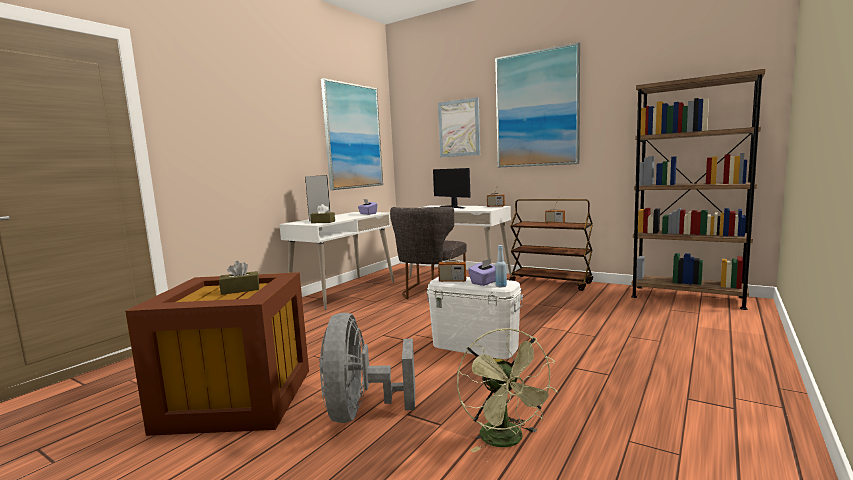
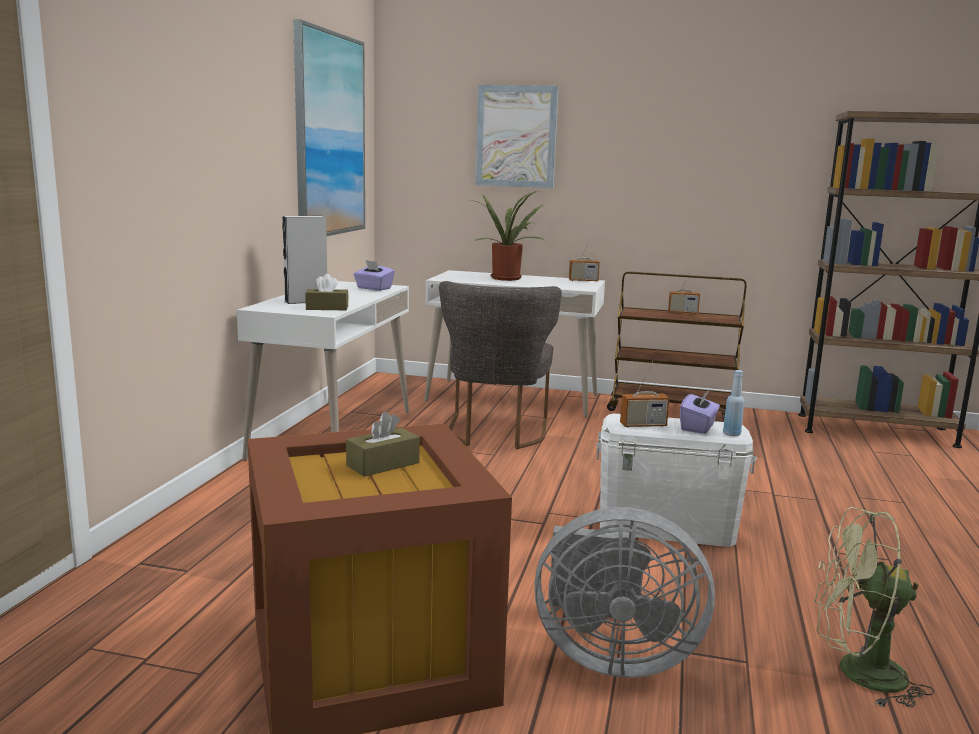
camera: 20 degrees left, 5 degrees up
(362, 411) = (610, 656): grey fan -> grey fan turned 60 degrees counterclockwise
(453, 207) = (507, 278): monitor -> potted plant
(507, 441) = (857, 674): green fan -> green fan turned 135 degrees clockwise
(536, 109) = (662, 121): picture -> none

